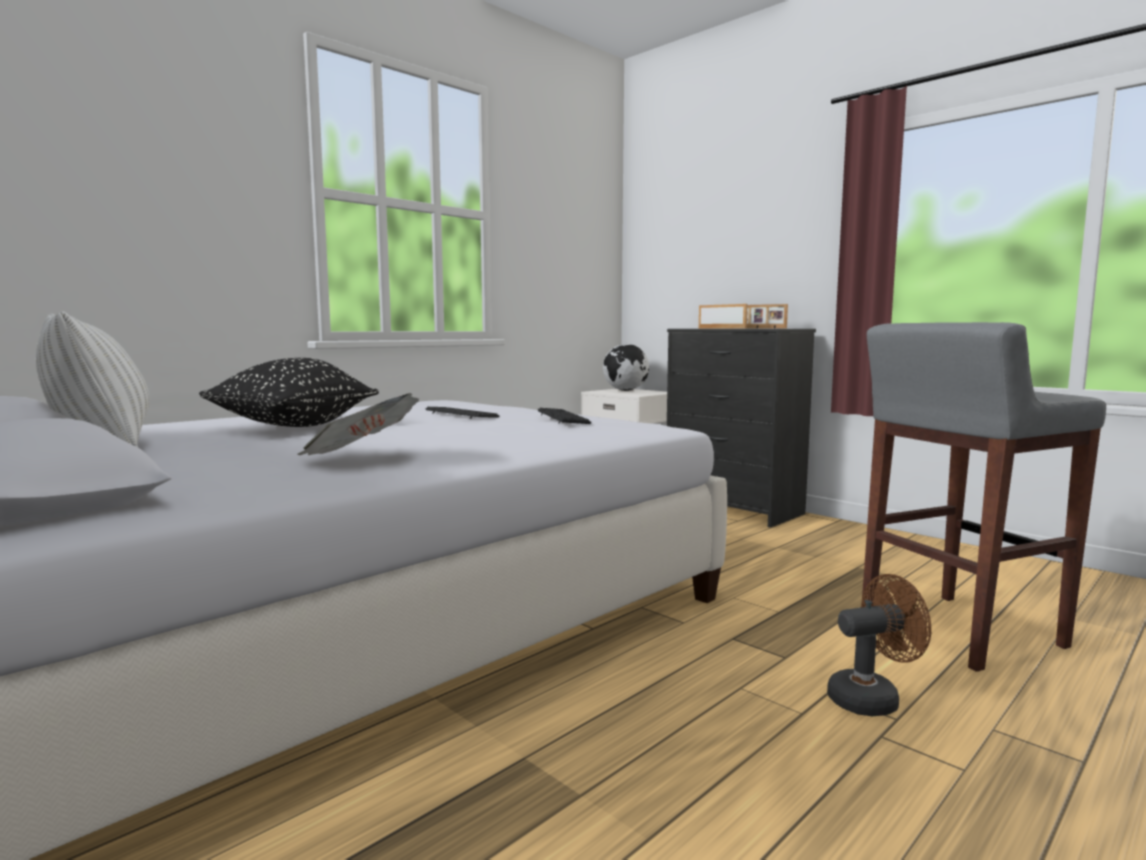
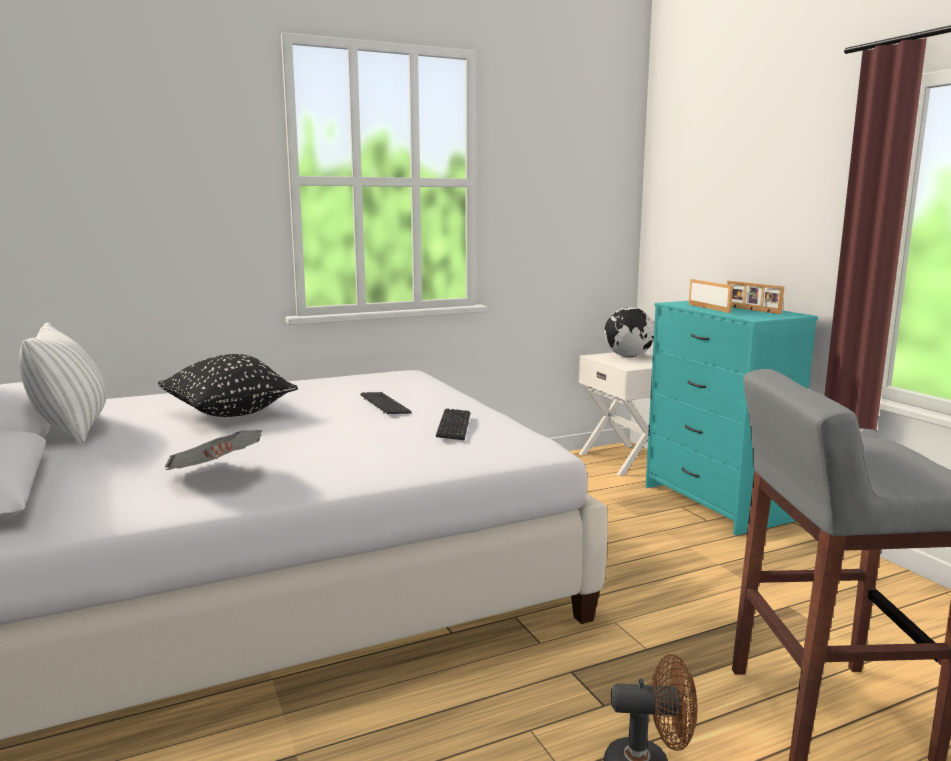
camera: 20 degrees right, 5 degrees up
(732, 509) = (715, 503): black dresser -> turquoise dresser

